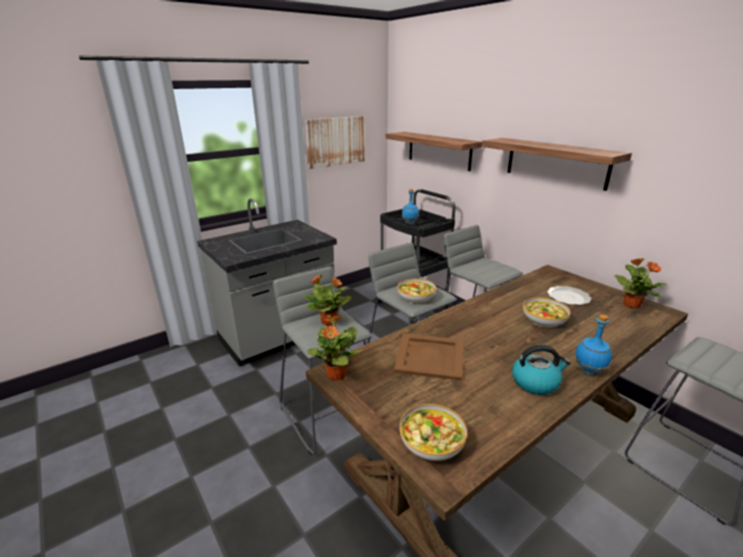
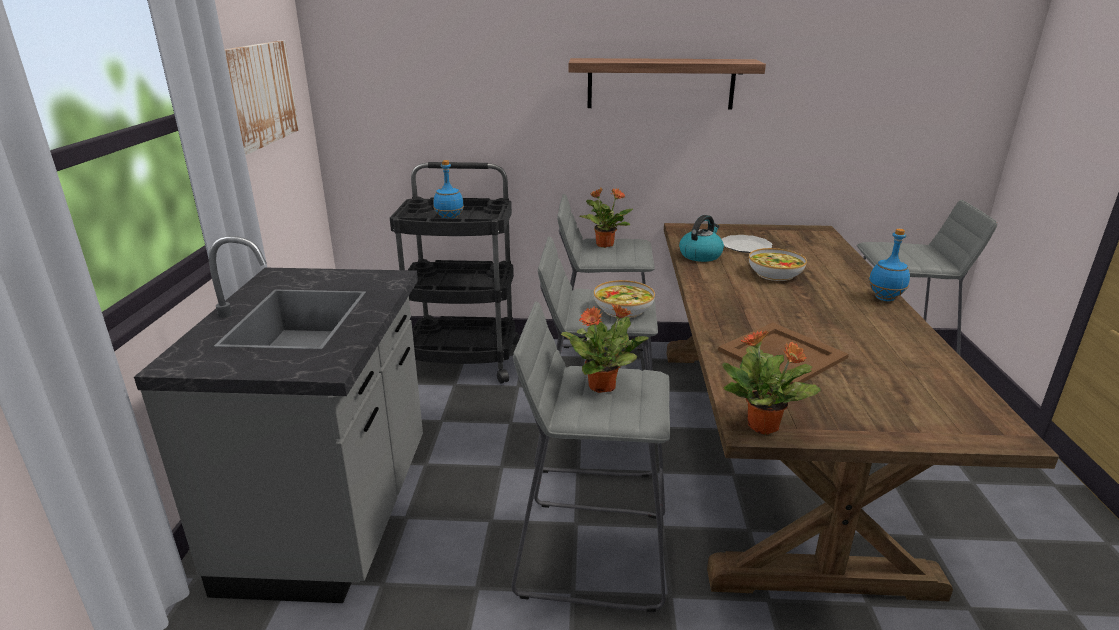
camera: 50 degrees left, 0 degrees up
(432, 442) = (947, 418): bowl -> none
(439, 150) = (446, 91): shelf -> none
(535, 382) = (883, 327): kettle -> kettle (700, 255)
(631, 305) = (793, 233): potted plant -> potted plant (604, 244)

